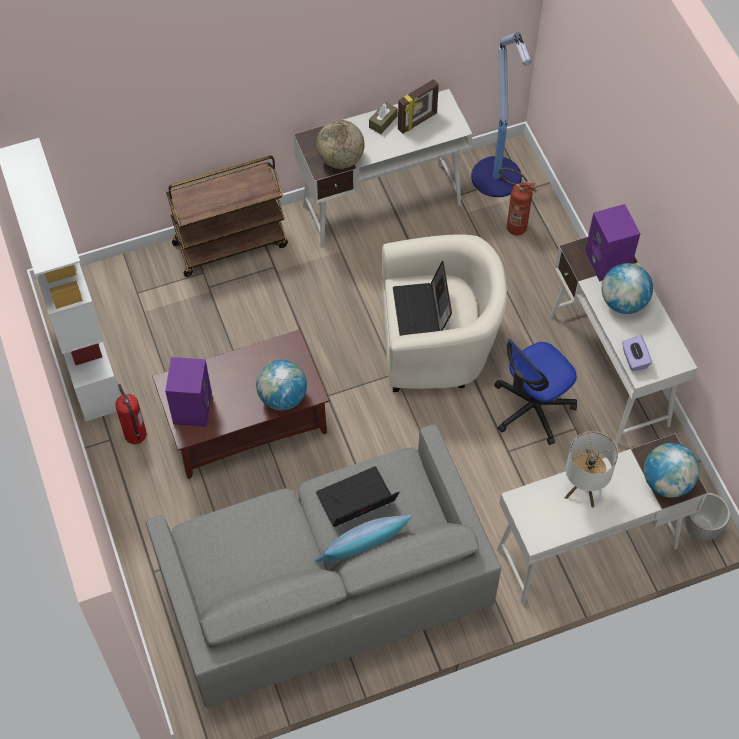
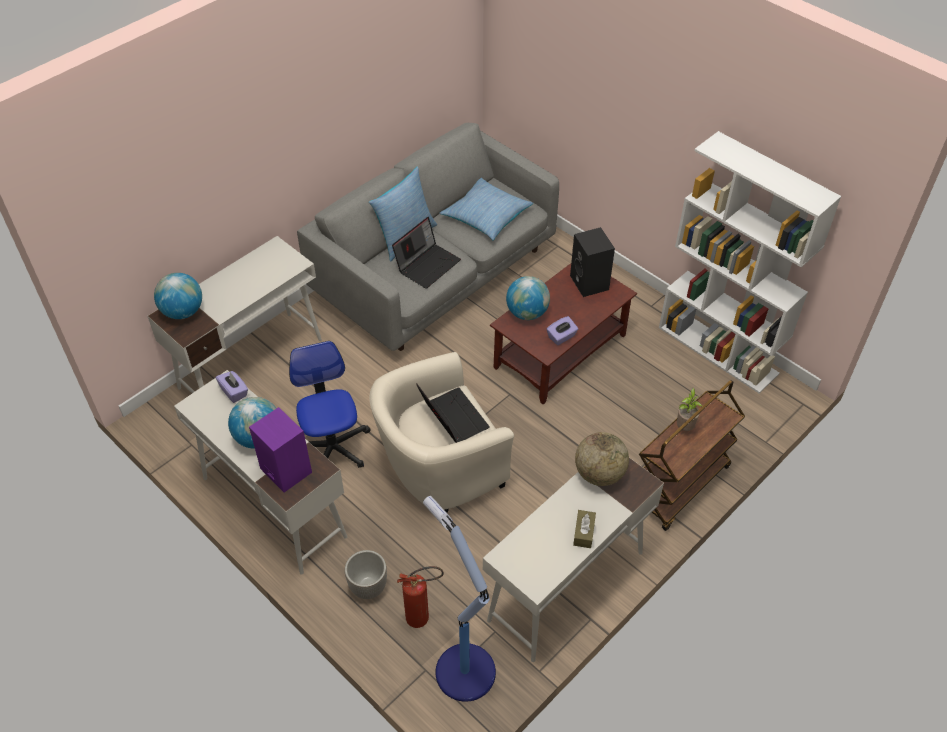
camera: 155 degrees right, 10 degrees down
(135, 434) = (635, 315): fire extinguisher -> none
(191, 407) = (590, 283): purple speaker -> black speaker
(226, 202) = (684, 427): none -> potted plant
(247, 550) = (486, 215): none -> pillow
(265, 354) = (561, 337): none -> purple tissue box
(417, 122) = (547, 547): picture frame -> none
(532, 408) = (332, 448): office chair -> office chair turned 45 degrees counterclockwise
(583, 490) = (250, 285): table lamp -> none
(701, 528) = (159, 409): planter -> planter (368, 588)

